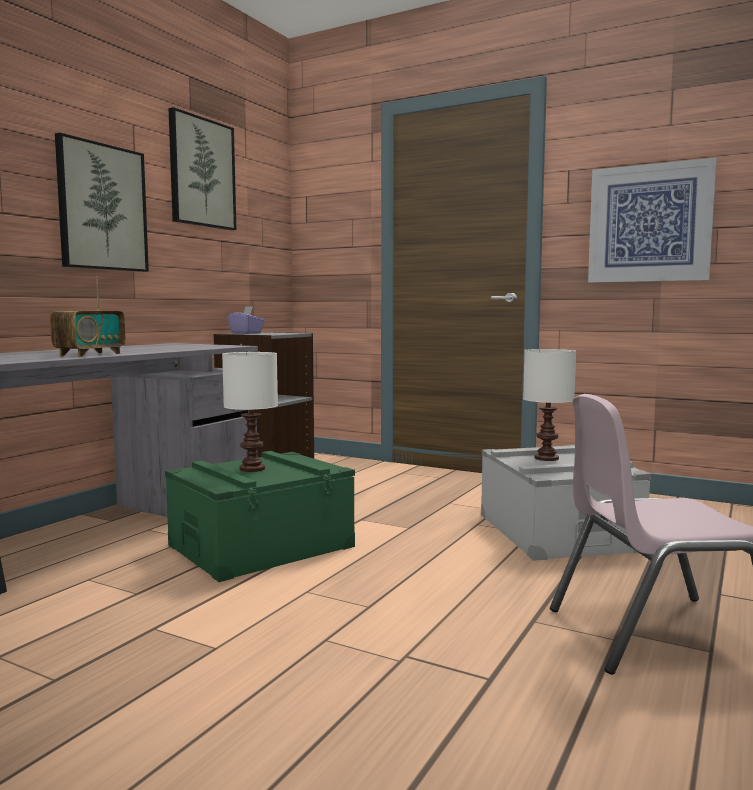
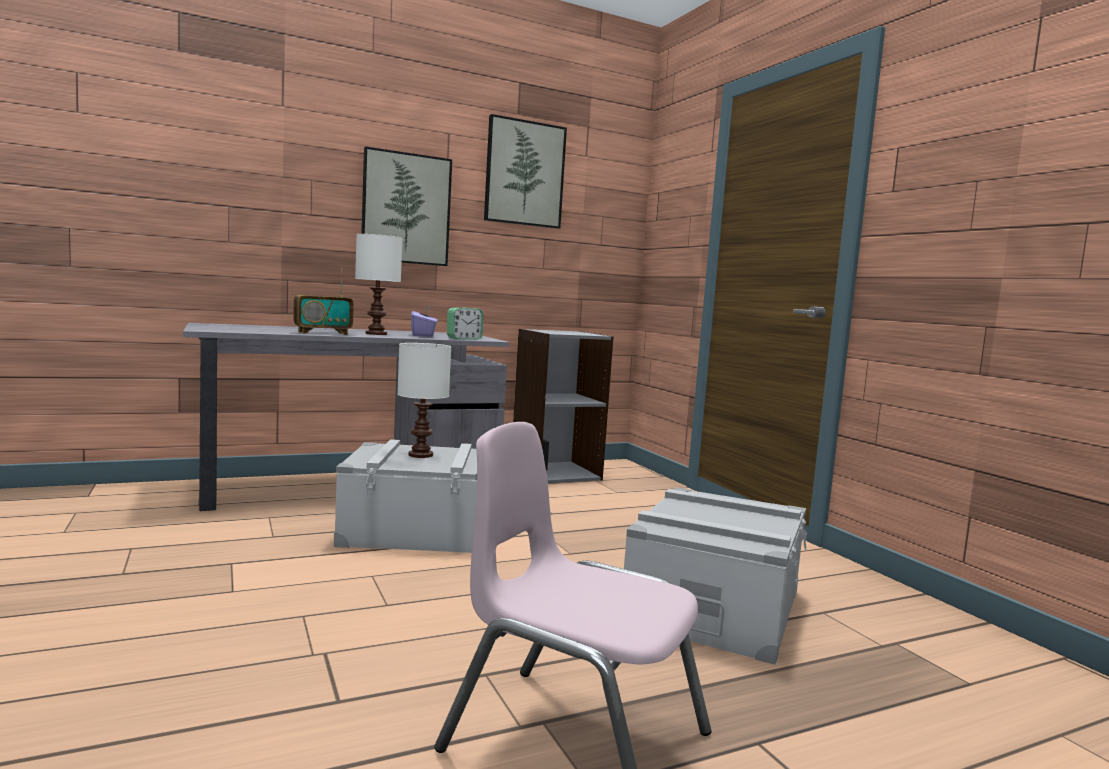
camera: 35 degrees right, 0 degrees up
(215, 347) = (464, 338): none -> alarm clock
(246, 333) = (546, 330): purple tissue box -> purple tissue box (423, 335)
(261, 545) = (420, 530): green storage box -> grey storage box
(547, 458) = (716, 512): white table lamp -> white table lamp (376, 334)
(649, 223) = (988, 217): picture -> none

